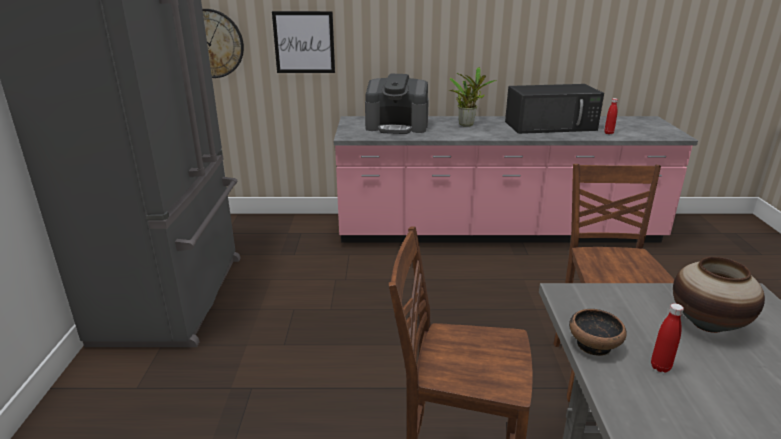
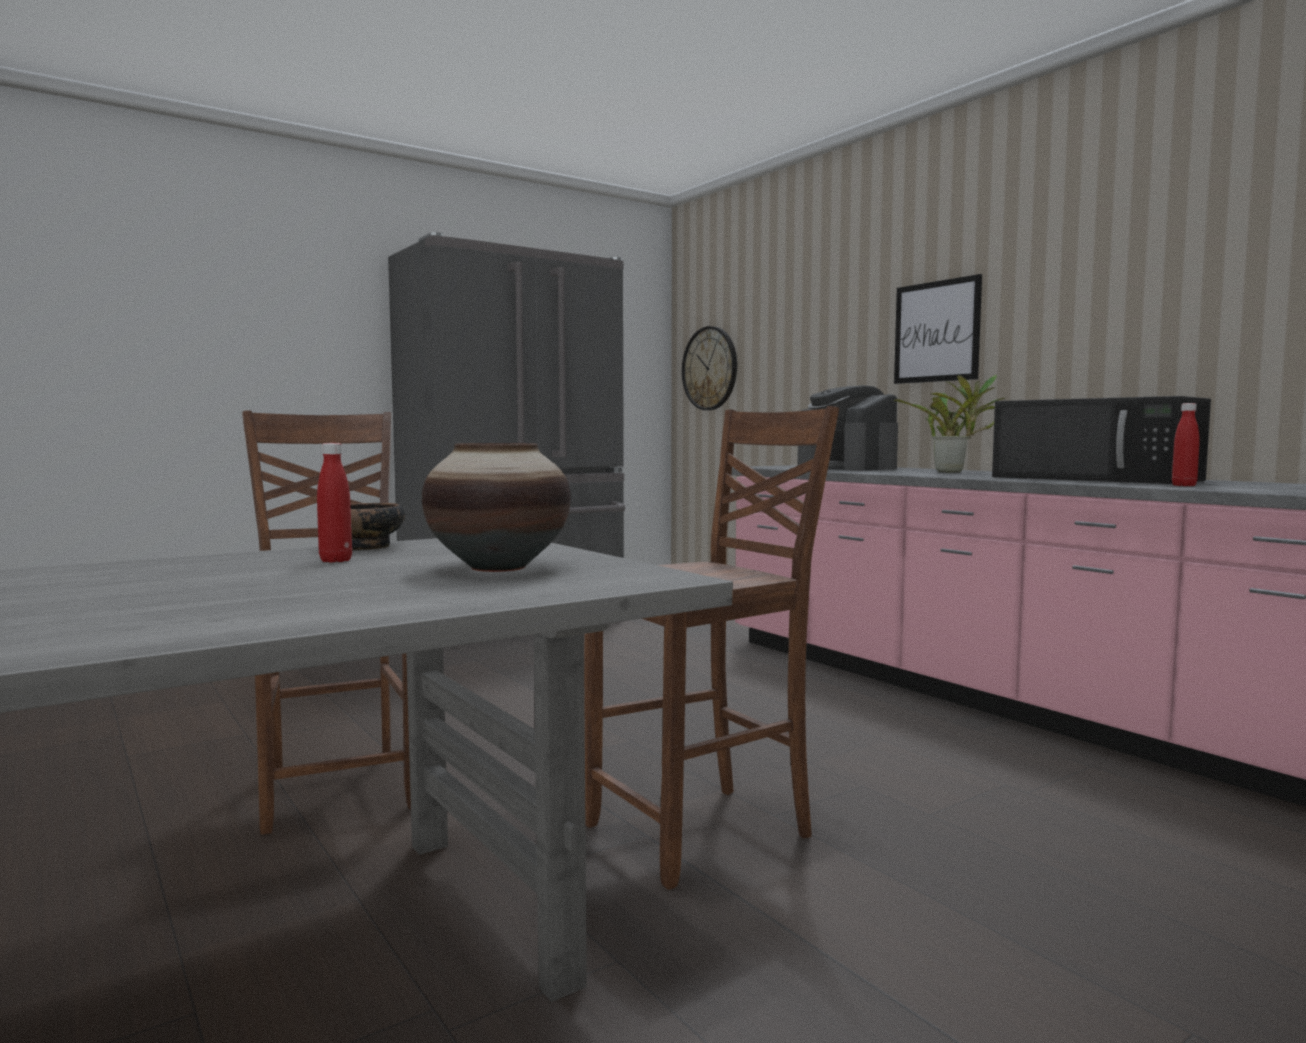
camera: 55 degrees right, 20 degrees down
(304, 42) = (793, 359): picture -> picture (936, 331)

